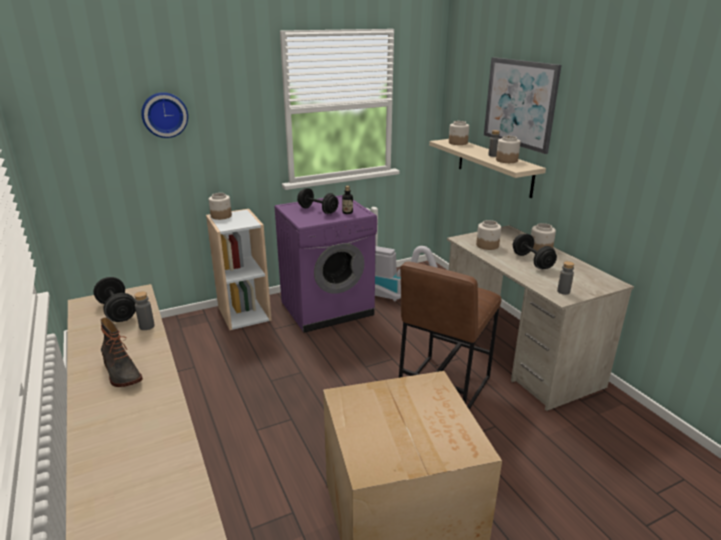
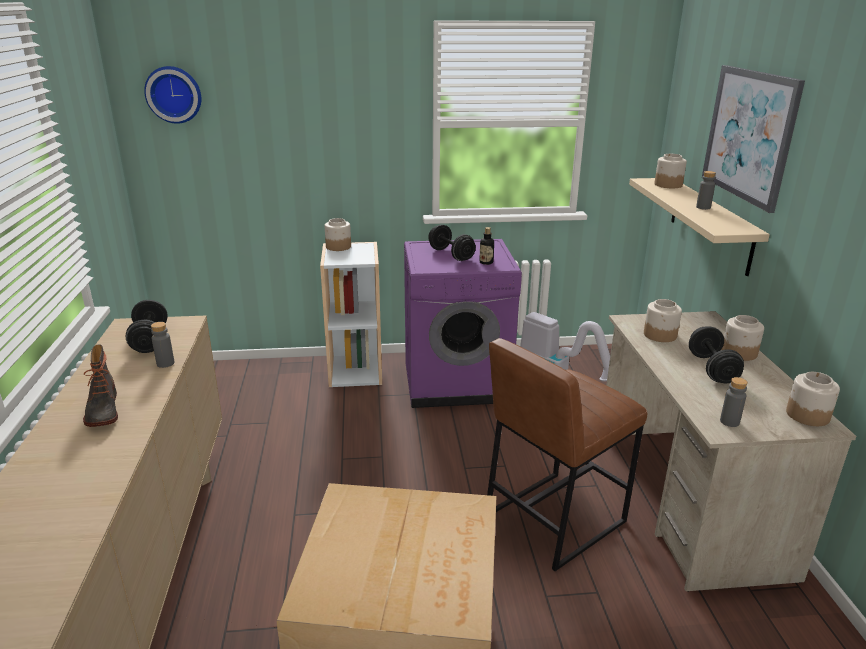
camera: 20 degrees right, 0 degrees up
(164, 114) = (282, 118): wall clock -> wall clock (174, 94)
(506, 160) = (717, 216): jar -> jar (807, 415)

